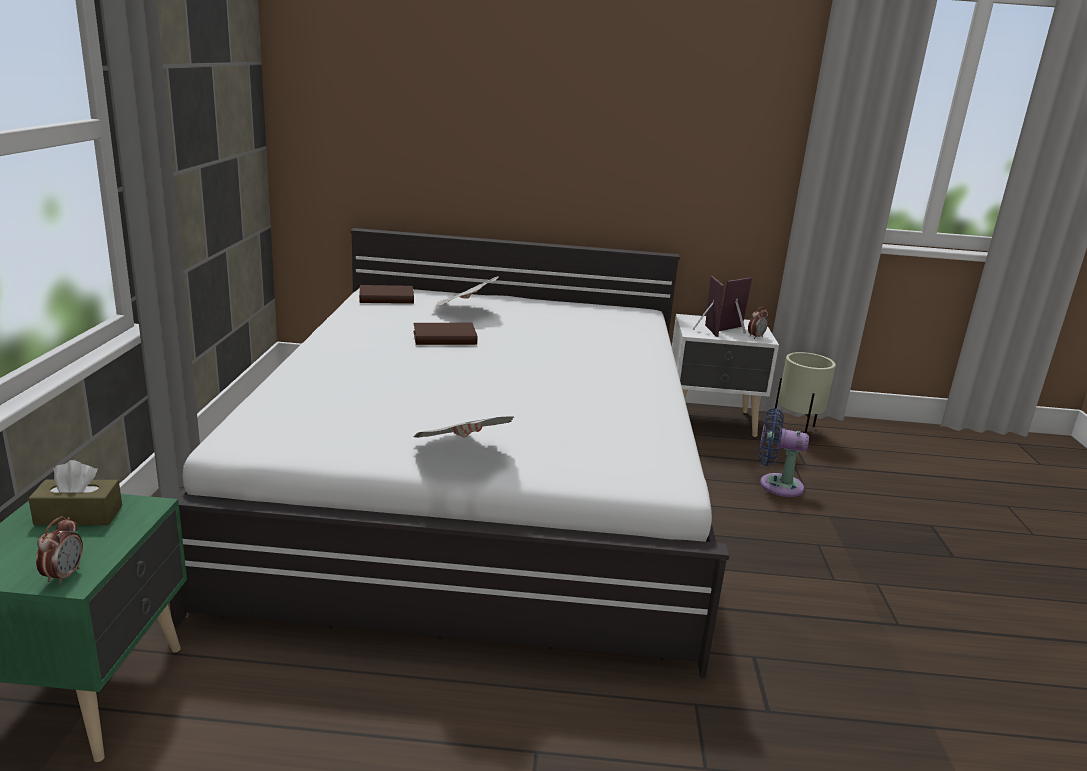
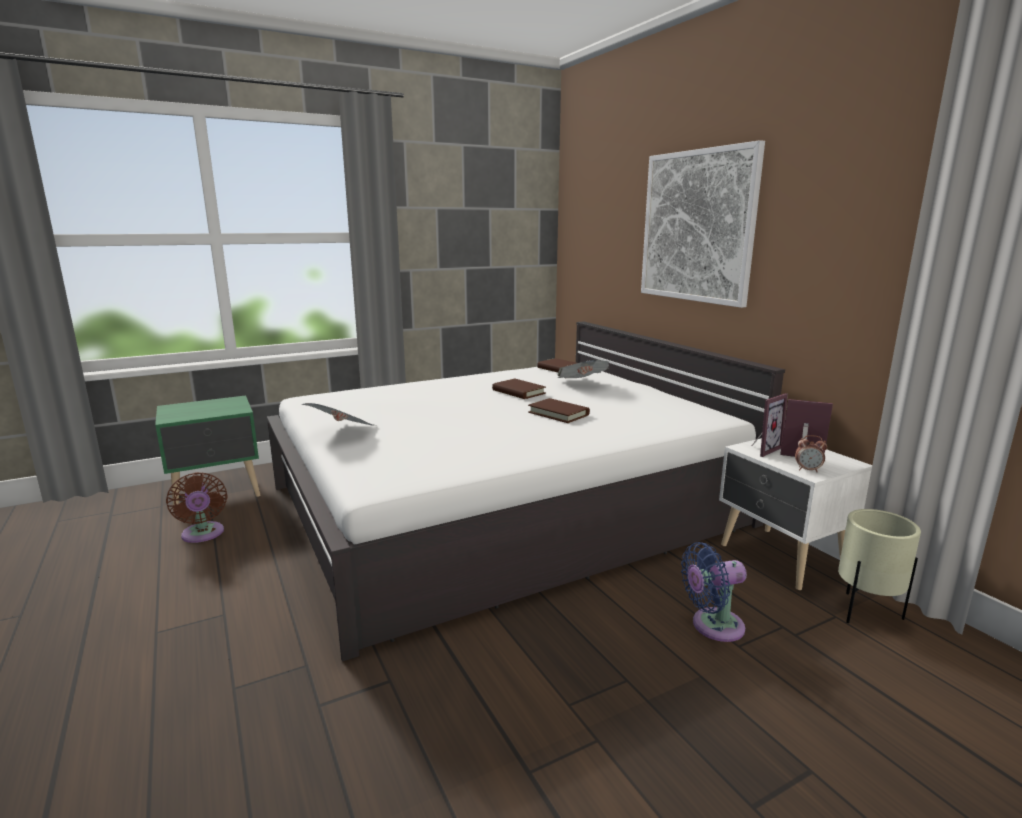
camera: 60 degrees right, 5 degrees down
(64, 576) = (171, 417): alarm clock -> none
(79, 515) = (223, 405): brown tissue box -> none
(254, 737) = (203, 535): none -> brown fan
(547, 349) = (558, 413): none -> brown book
(553, 110) = (697, 226): none -> picture
(776, 485) = (712, 626): blue fan -> blue fan turned 90 degrees counterclockwise

